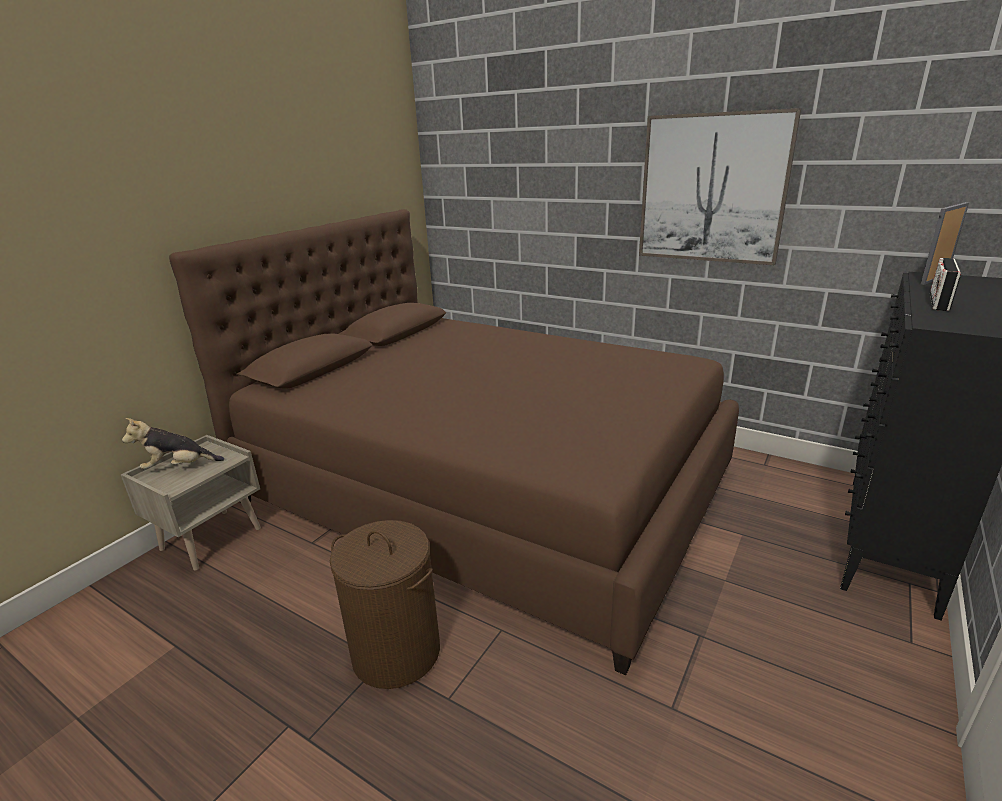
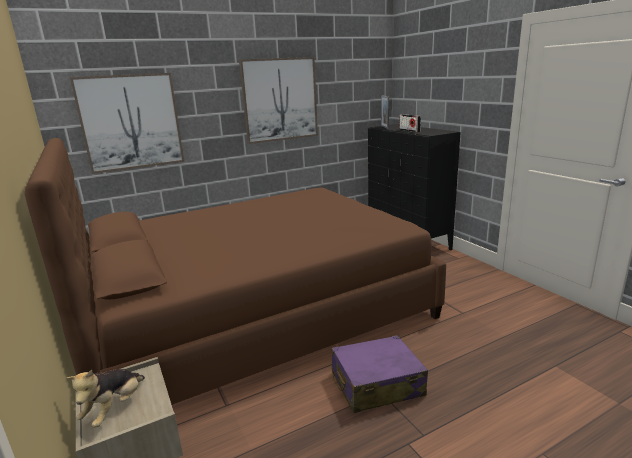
camera: 60 degrees left, 5 degrees down
(395, 652) = (376, 384): brown laundry basket -> purple suitcase
(499, 200) = (131, 122): none -> picture

